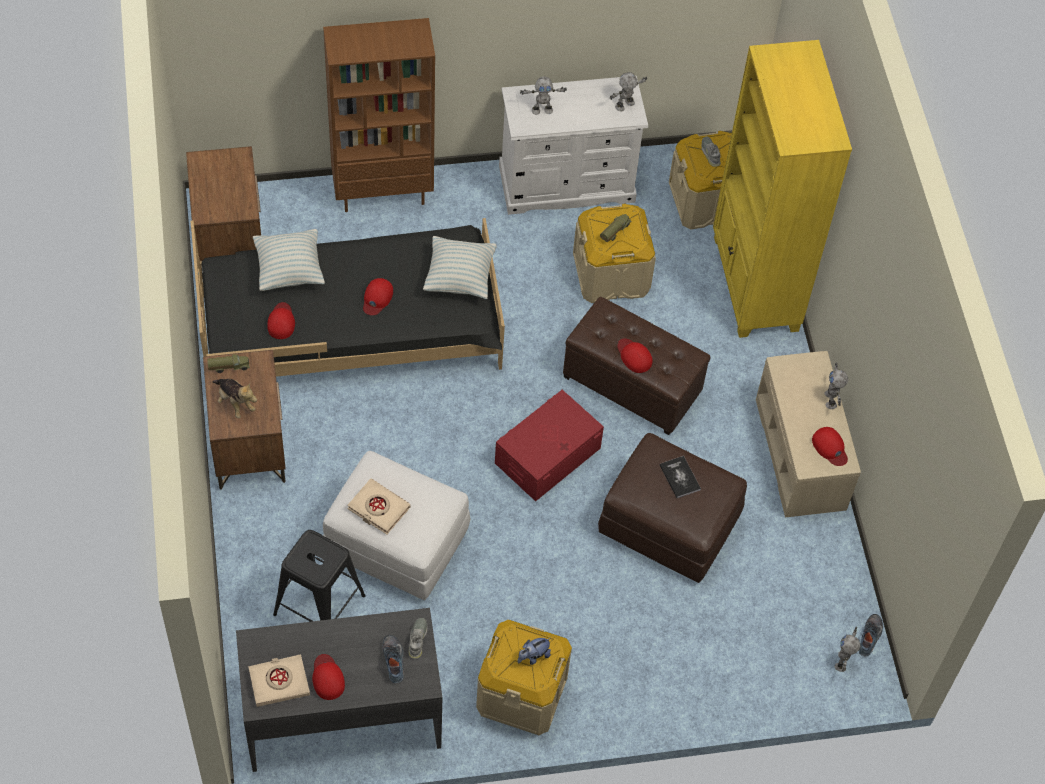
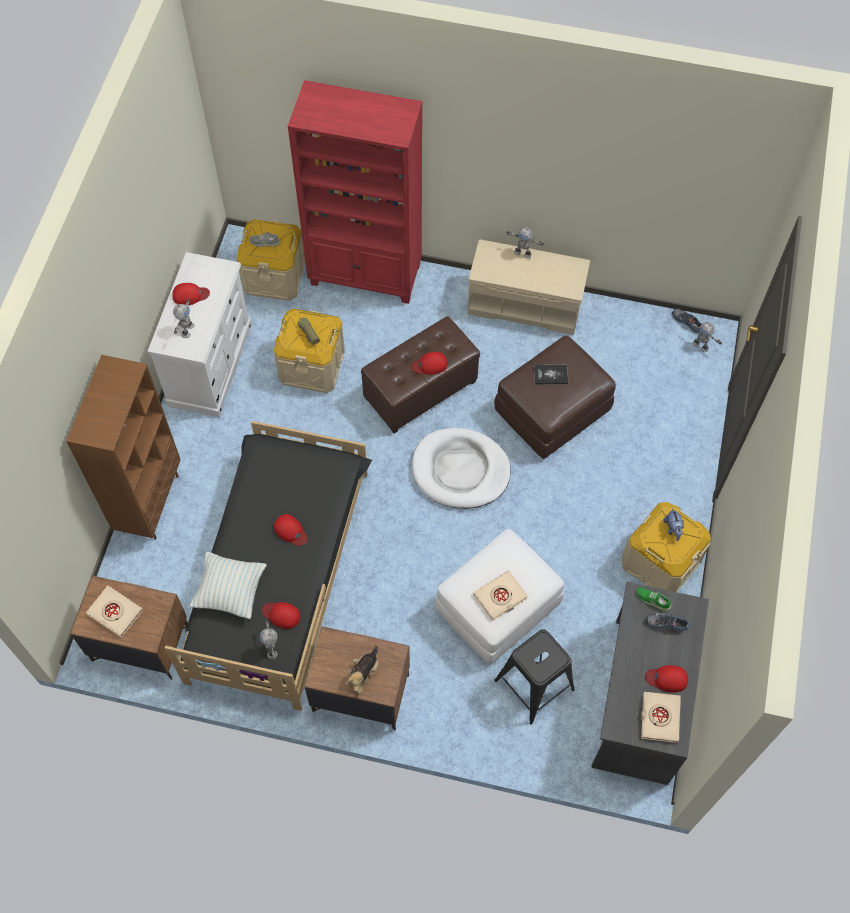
camera: 65 degrees left, 5 degrees up
(220, 178) = (115, 613): none -> beige book
(229, 366) = (324, 667): toy truck -> none
(235, 402) = (363, 673): plush toy -> plush toy turned 135 degrees clockwise
(418, 639) = (653, 599): grey shoe -> green shoe
(459, 278) = (298, 462): pillow -> none
(547, 455) = (460, 470): red storage box -> white dog bed
(625, 105) = (213, 270): toy robot -> toy robot (272, 648)
(754, 285) = (366, 275): yellow bookcase -> red bookcase
(830, 447) = (563, 270): red cap -> red cap (190, 295)

